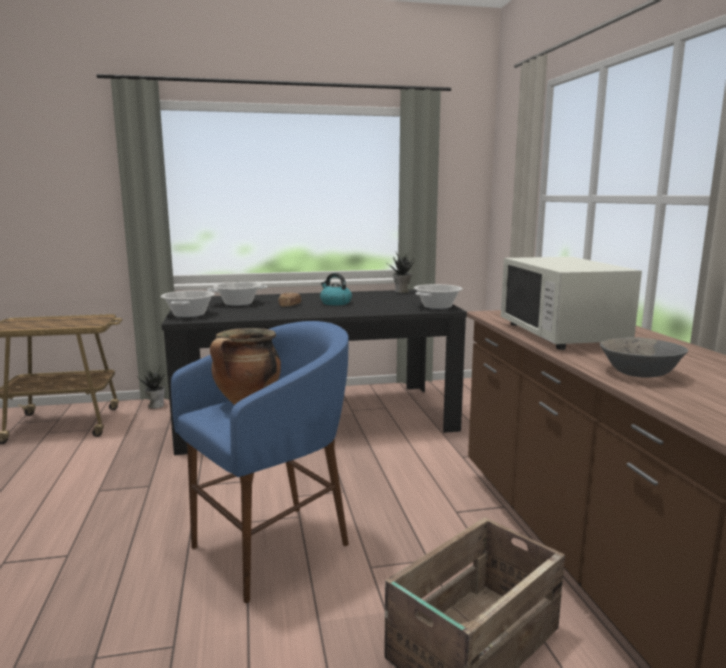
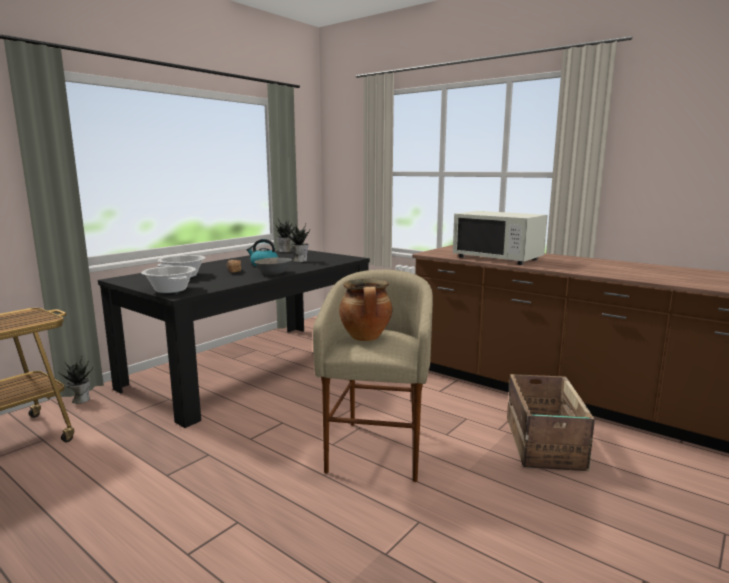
camera: 40 degrees left, 0 degrees up
(273, 548) = (377, 449): blue stool -> beige stool
(382, 303) = (300, 260): none -> potted plant
(437, 306) = (342, 257): cooking pot -> none
(640, 373) = (581, 268): grey bowl -> grey bowl (274, 273)

